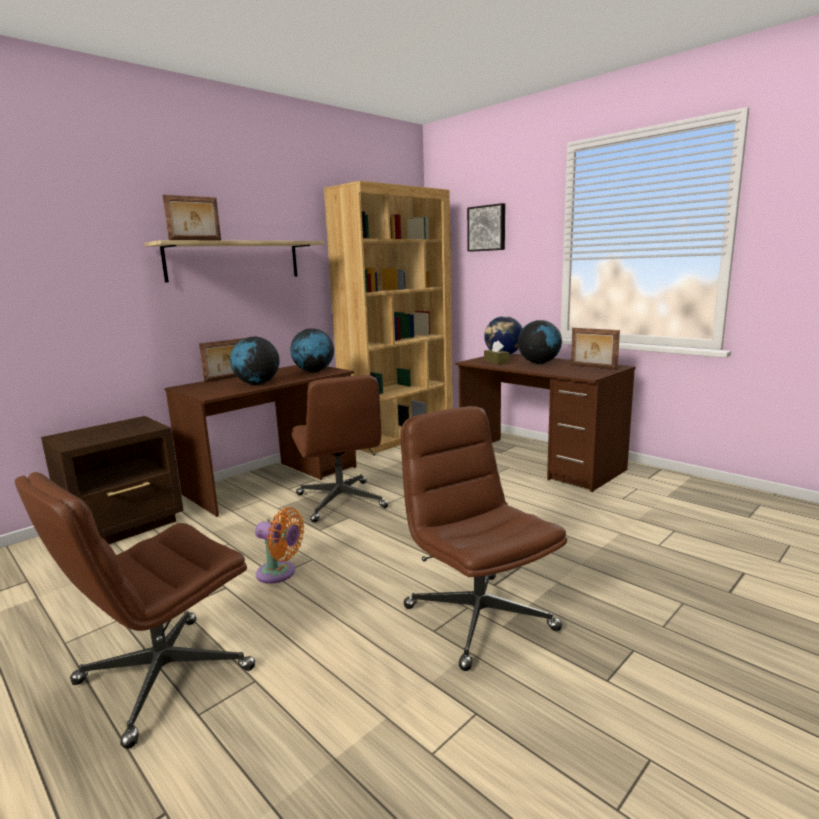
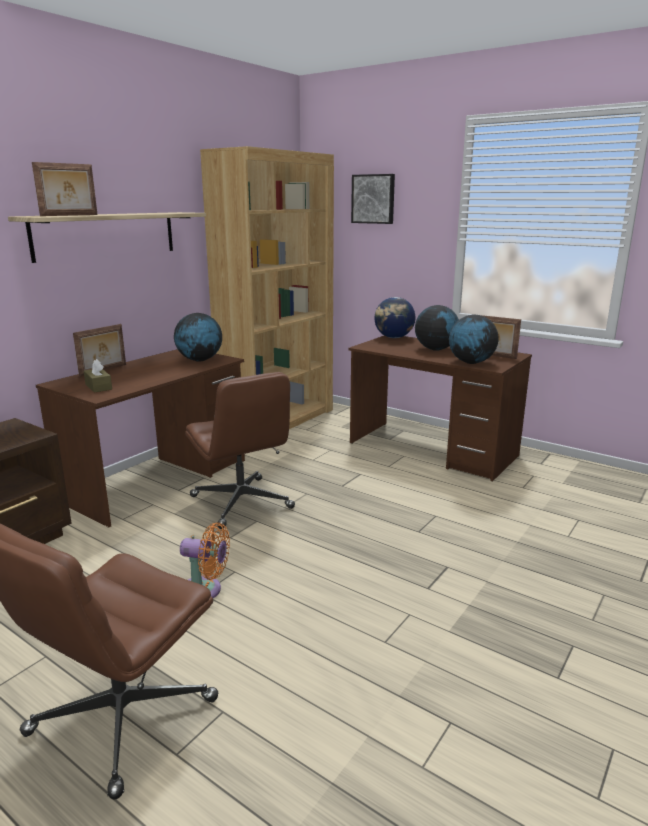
camera: 10 degrees left, 5 degrees up
(257, 384) = (144, 378): globe -> globe (471, 362)
(477, 617) = (422, 624): brown office chair -> none
(496, 362) = (391, 347): brown tissue box -> brown tissue box (98, 387)

